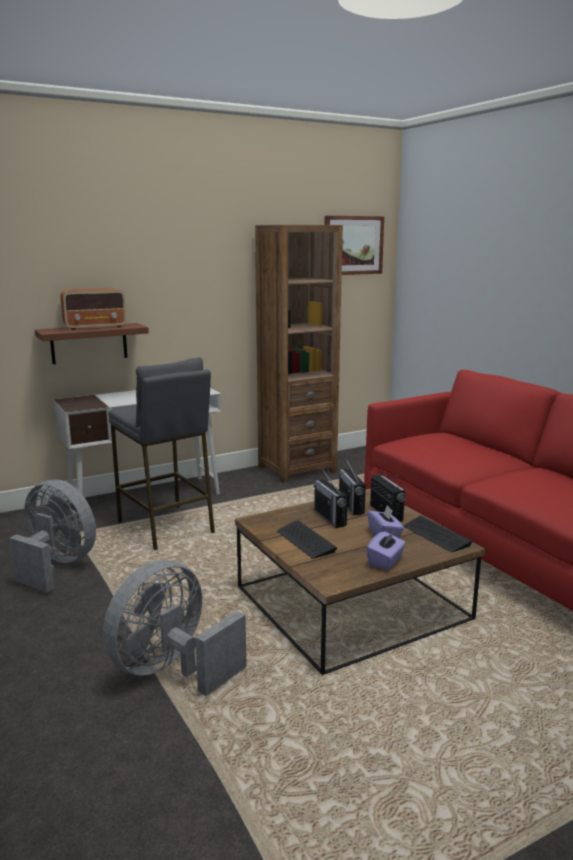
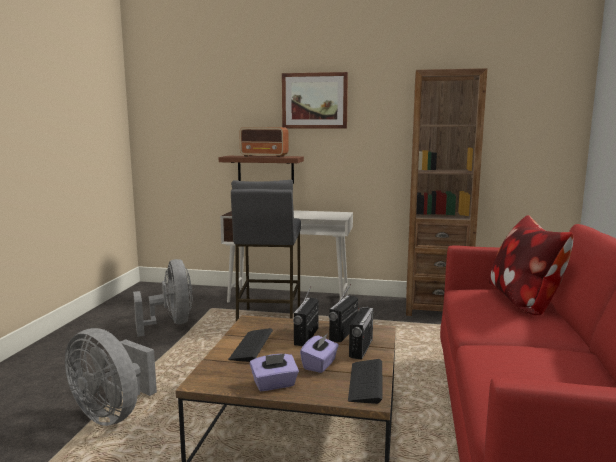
camera: 40 degrees right, 5 degrees down
(171, 670) = (112, 413): grey fan -> grey fan turned 135 degrees counterclockwise
(353, 245) = (531, 93): picture -> picture (314, 101)
(453, 441) = (524, 302): none -> pillow

